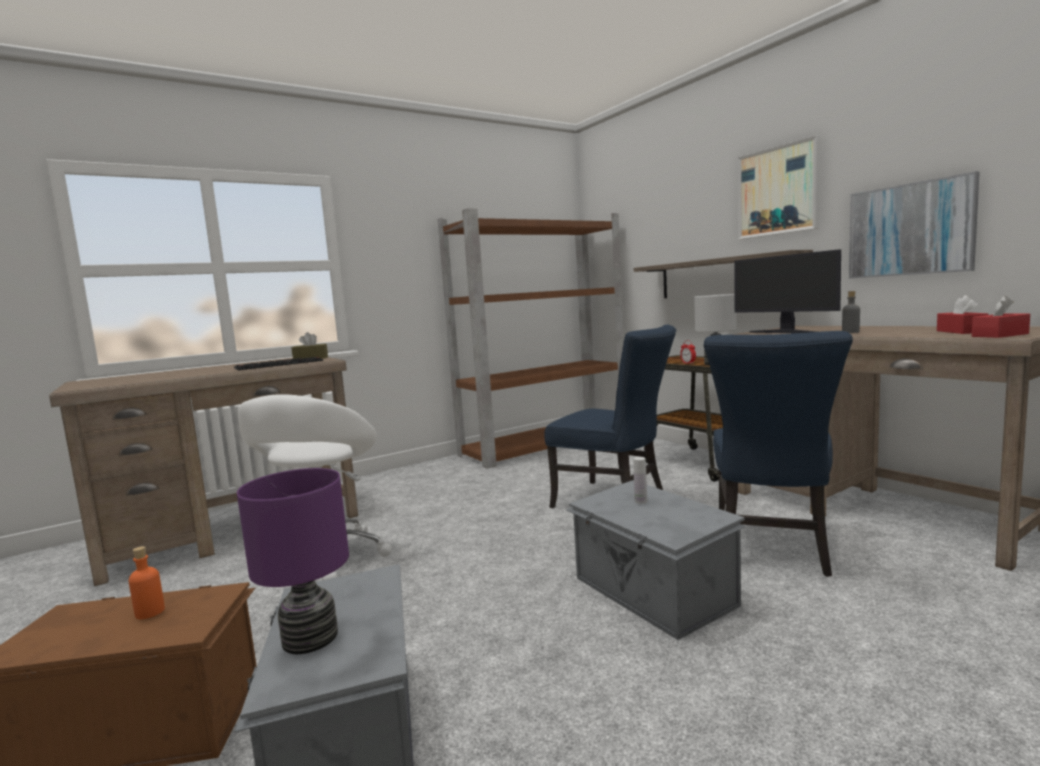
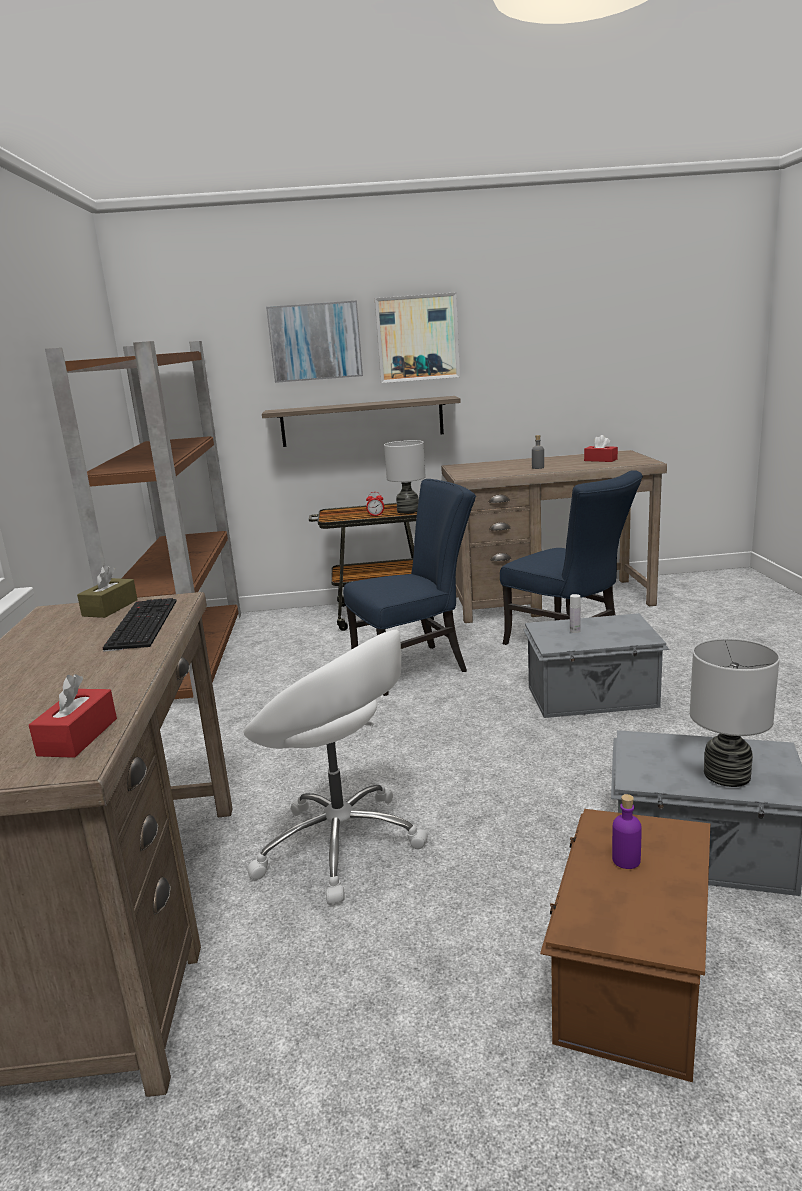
camera: 60 degrees left, 10 degrees up
(150, 612) = (626, 860): orange bottle -> purple bottle
(309, 638) = (727, 775): purple table lamp -> grey table lamp
(785, 332) = (492, 473): monitor -> none
(910, 230) = (531, 382): picture -> picture (315, 342)
(1000, 335) = (635, 461): red tissue box -> red tissue box (78, 737)

